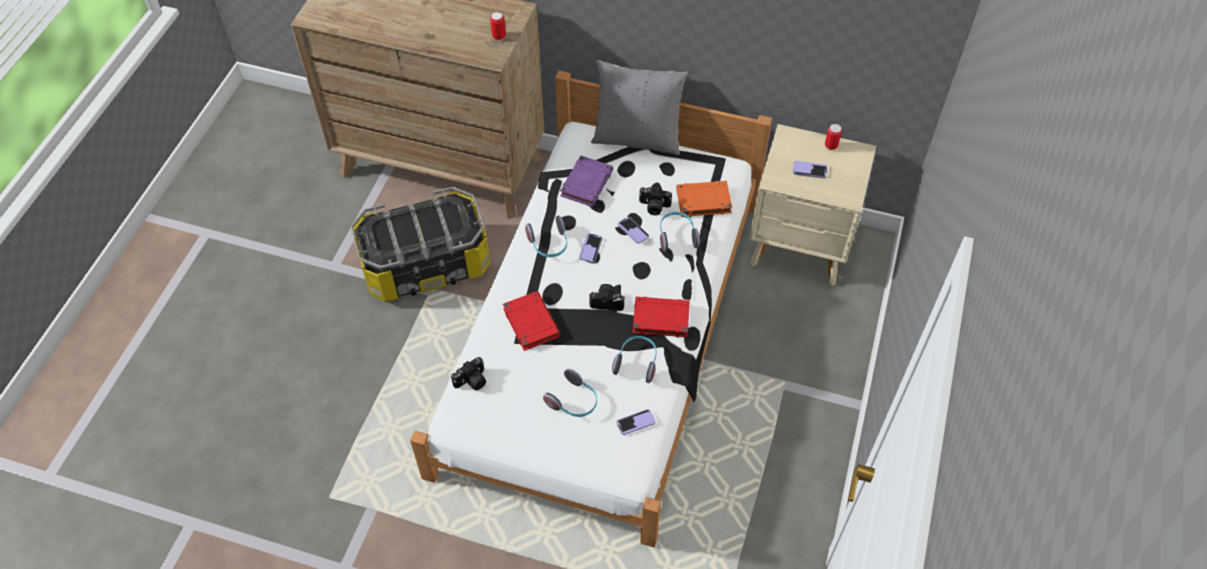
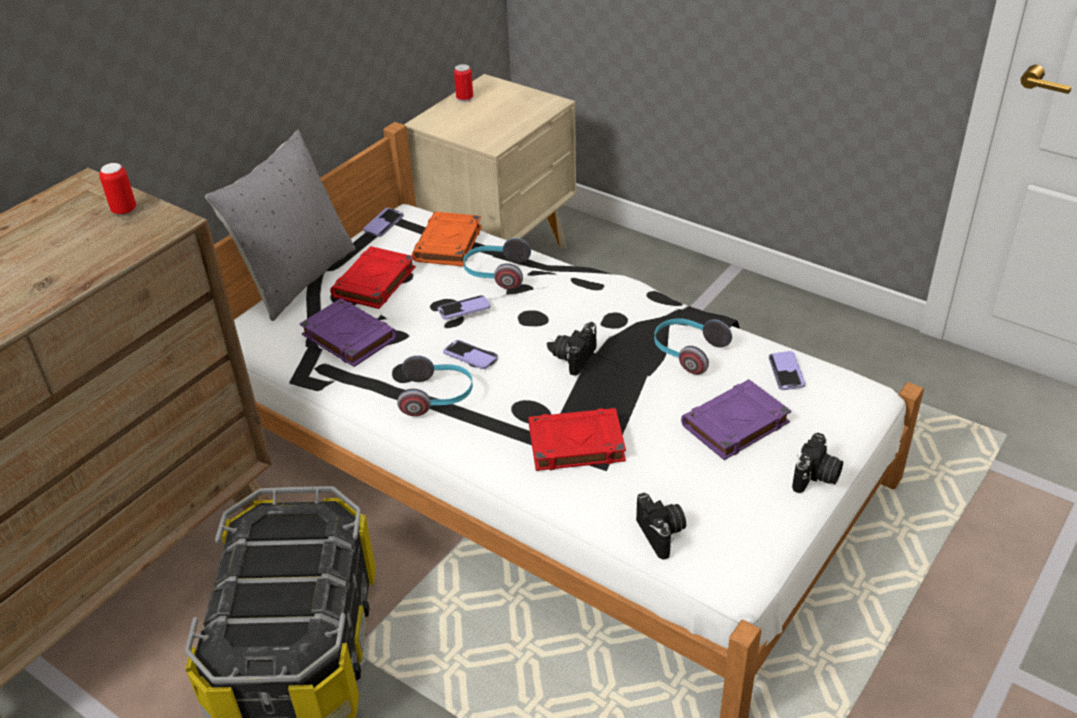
camera: 70 degrees left, 15 degrees down
(573, 401) = (734, 425): headphones -> purple book
(654, 207) = (433, 283): camera -> camera (816, 477)
(660, 319) = (626, 315): red book -> red book (374, 283)
(810, 170) = (492, 118): phone -> phone (384, 223)

